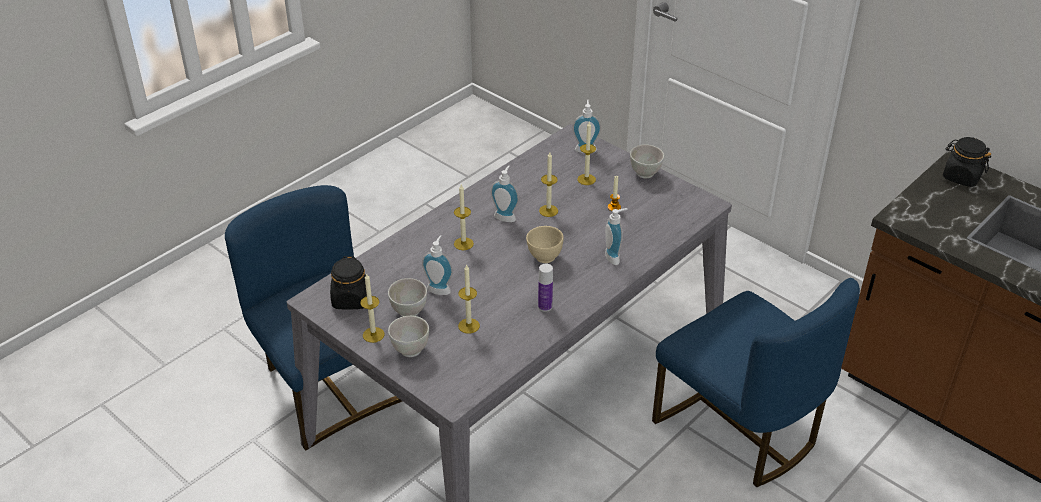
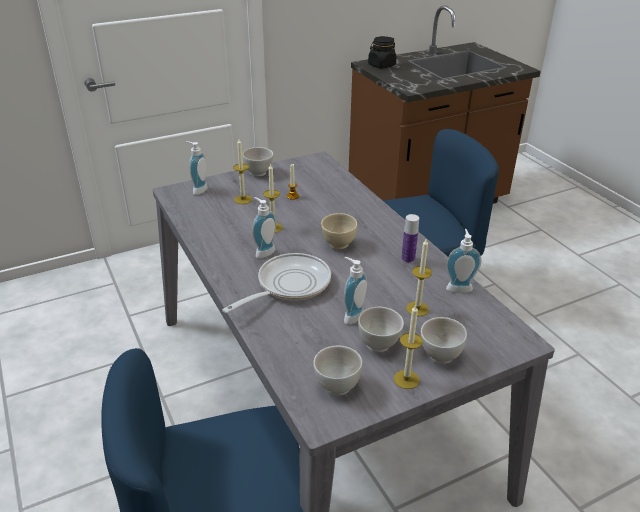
camera: 70 degrees left, 5 degrees down
(351, 299) = (337, 386): black jar -> white bowl
(463, 244) = (288, 285): candle -> frying pan
(615, 257) = (359, 211): soap dispenser -> soap dispenser (458, 287)

